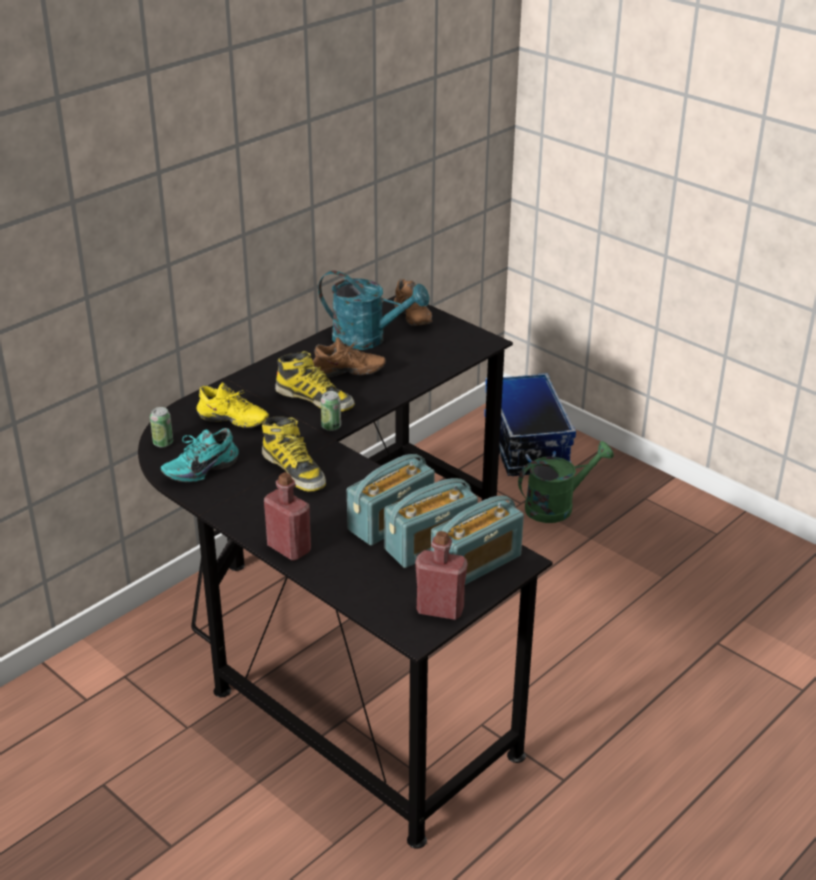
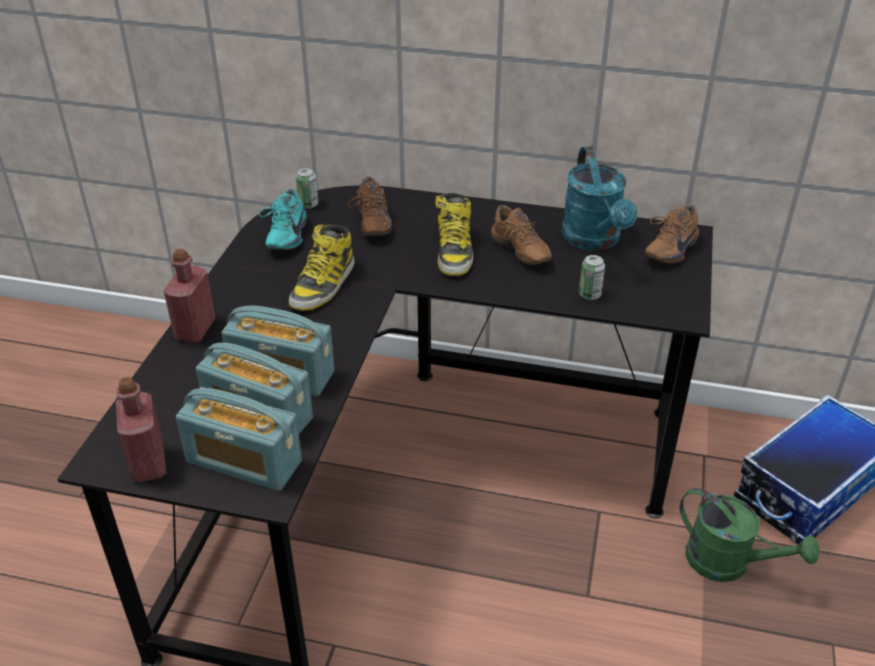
camera: 60 degrees right, 5 degrees up
(200, 469) = (284, 236): turquoise shoe -> turquoise shoe turned 105 degrees counterclockwise
(232, 422) = (370, 224): yellow shoe -> brown shoe
(331, 426) = (414, 278): can -> can (589, 295)

